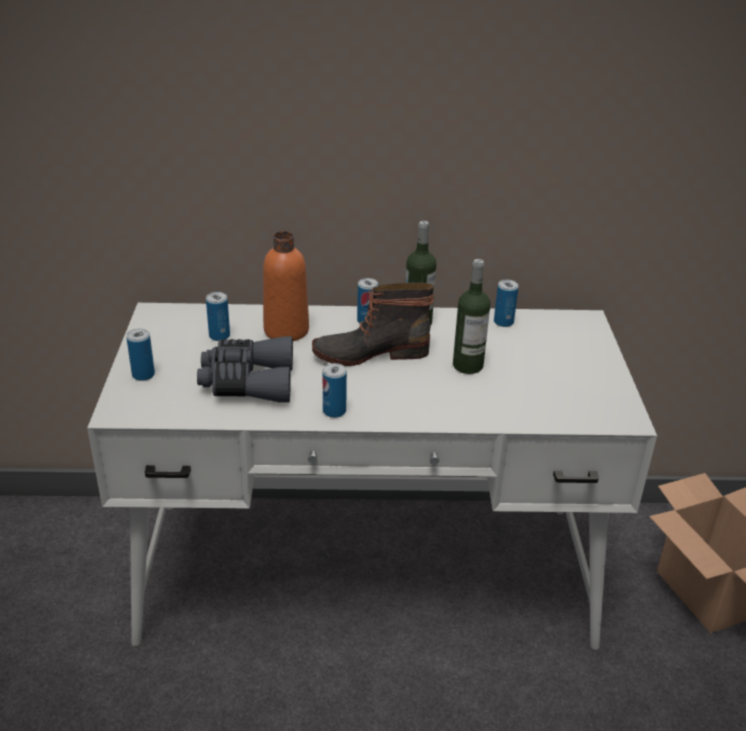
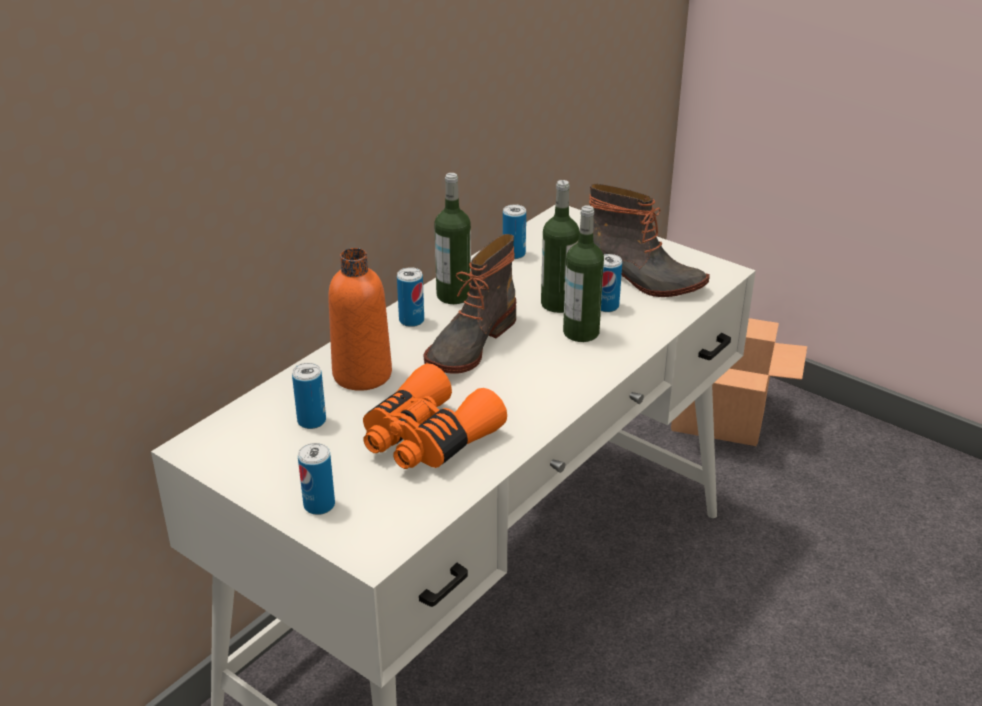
camera: 50 degrees left, 0 degrees up
(248, 382) = (427, 439): grey binoculars -> orange binoculars
(334, 411) = (542, 407): can -> can (606, 306)
(445, 389) = (581, 332): none -> bottle
(555, 387) = (642, 279): none -> boot

